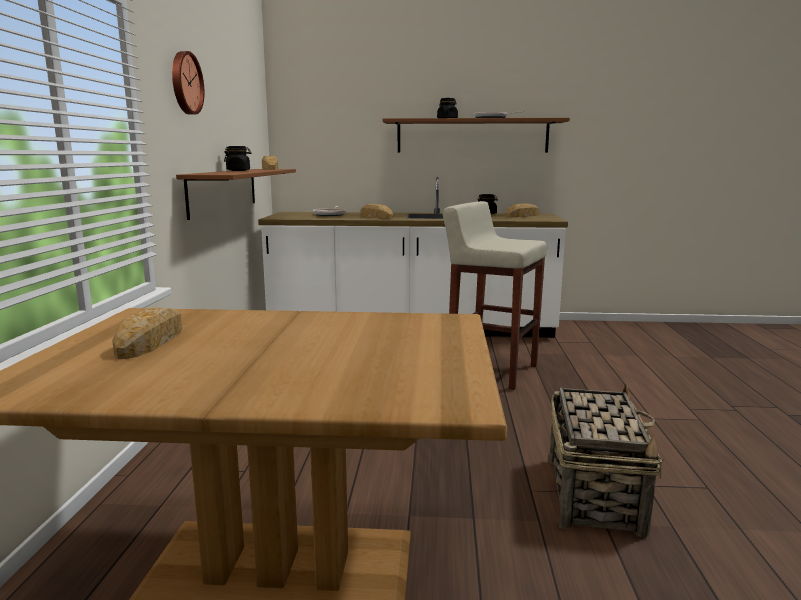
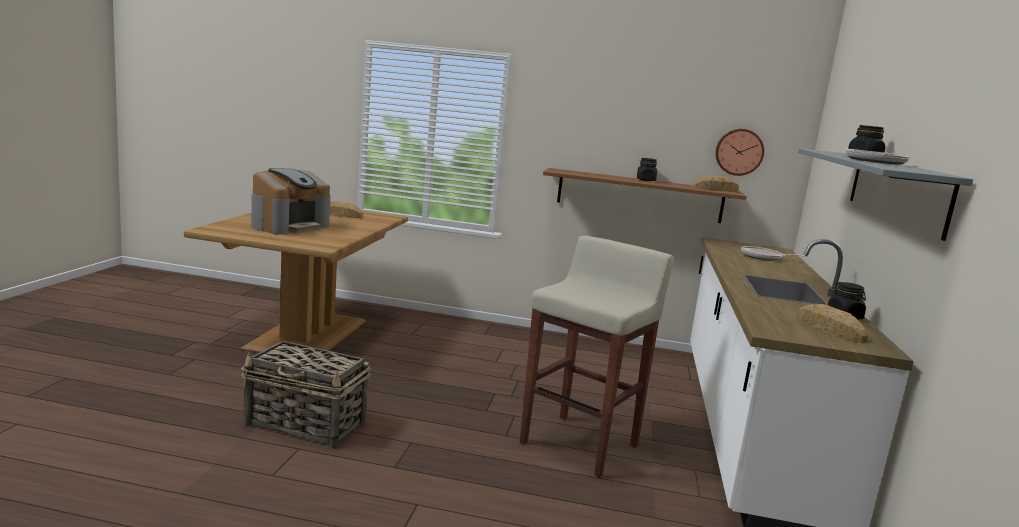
camera: 95 degrees right, 0 degrees up
(185, 83) = (586, 104): wall clock -> wall clock (739, 152)
(327, 355) = (289, 226): none -> coffee machine
(376, 217) = (752, 267): bread -> none
(472, 136) = (896, 191): brown shelf -> grey shelf

